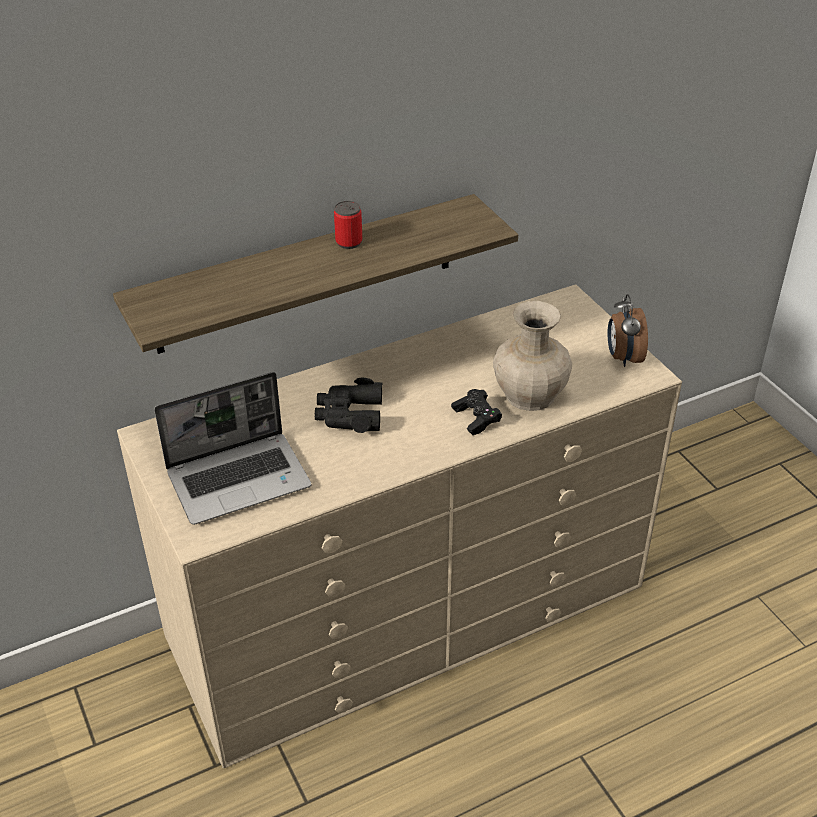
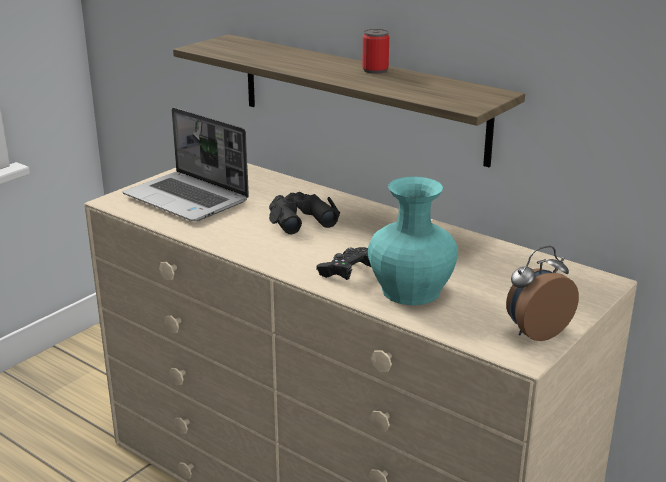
camera: 65 degrees right, 15 degrees down
(528, 394) = (411, 290): beige vase -> turquoise vase

